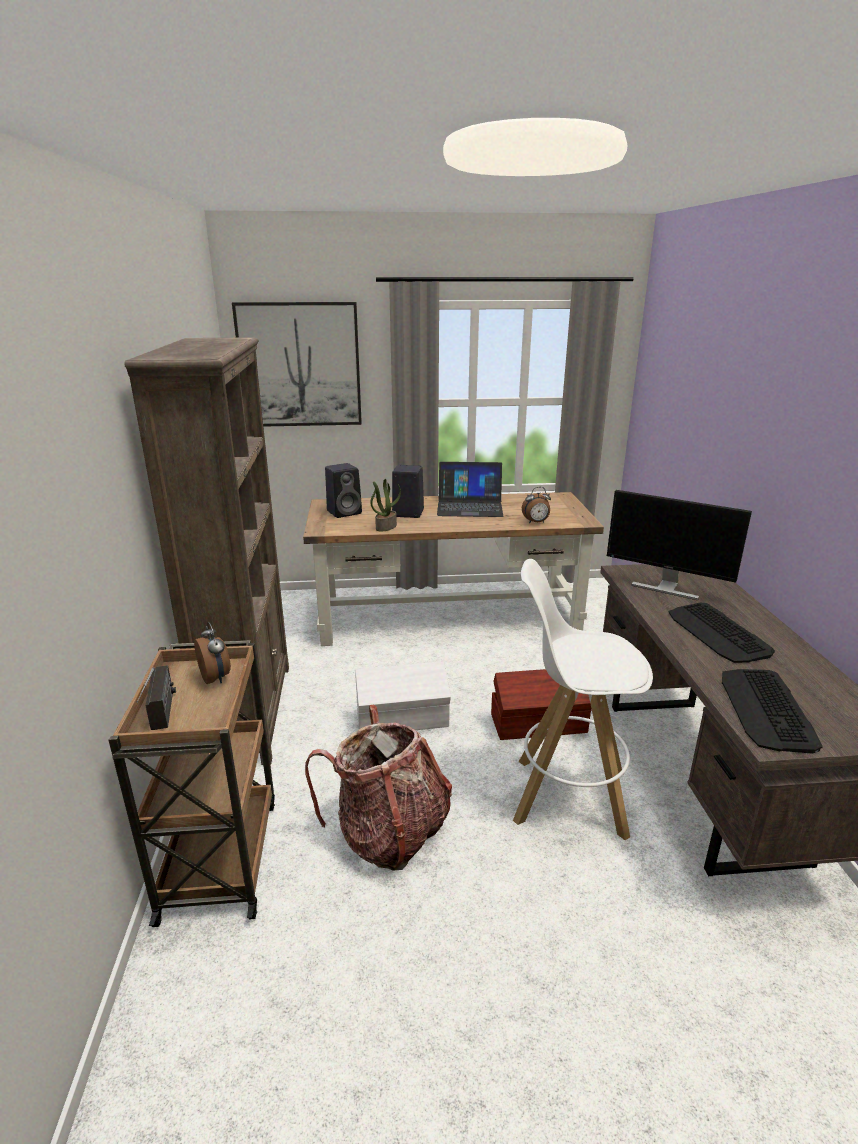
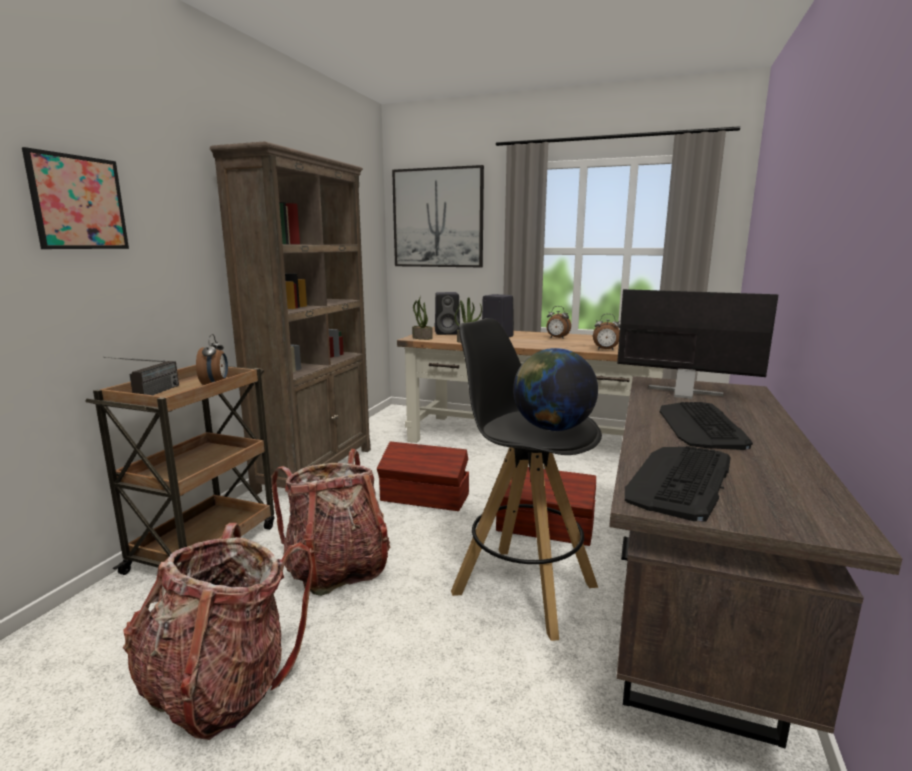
camera: 25 degrees right, 10 degrees down
(52, 508) = (78, 202): none -> picture
(328, 528) = (421, 338): none -> potted plant
(398, 1000) = (222, 686): none -> backpack
(403, 719) = (425, 498): white storage box -> brown storage box
(469, 506) = (557, 338): laptop -> alarm clock
(568, 796) = (523, 588): white stool -> black stool
(614, 663) = (552, 428): none -> globe
(666, 587) = (684, 394): monitor -> monitor turned 150 degrees clockwise

